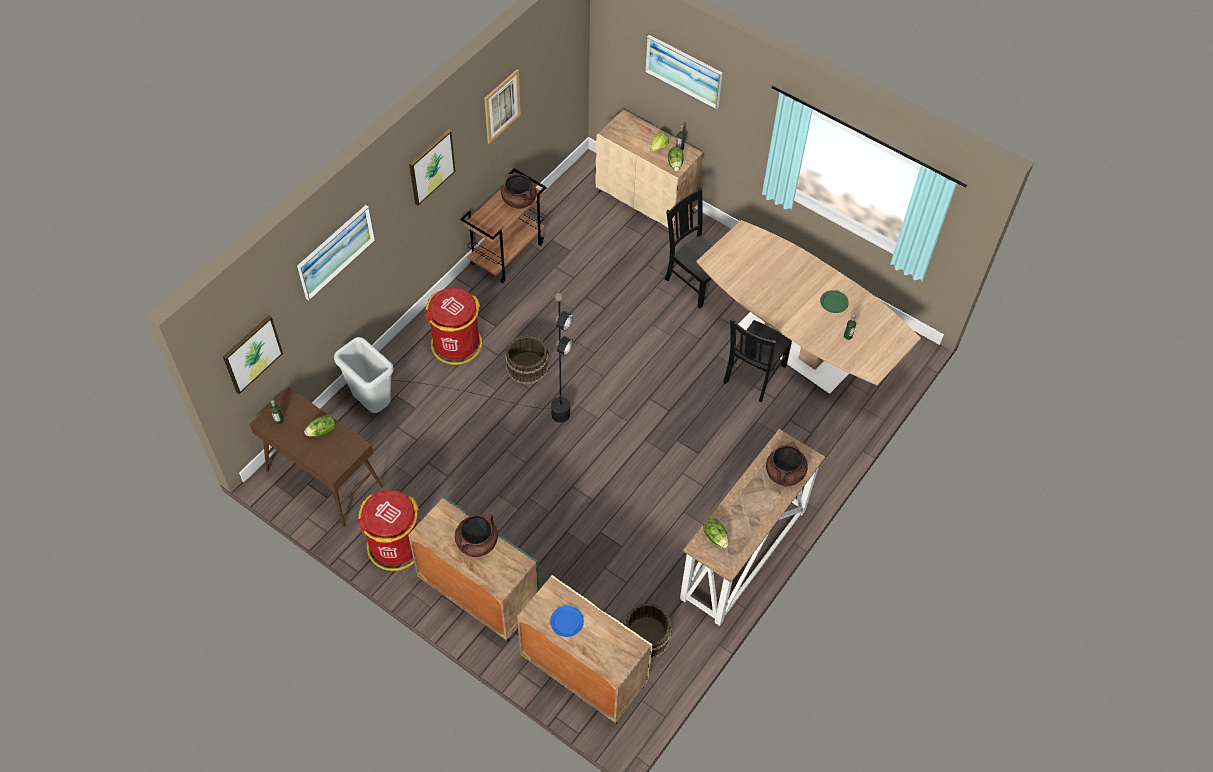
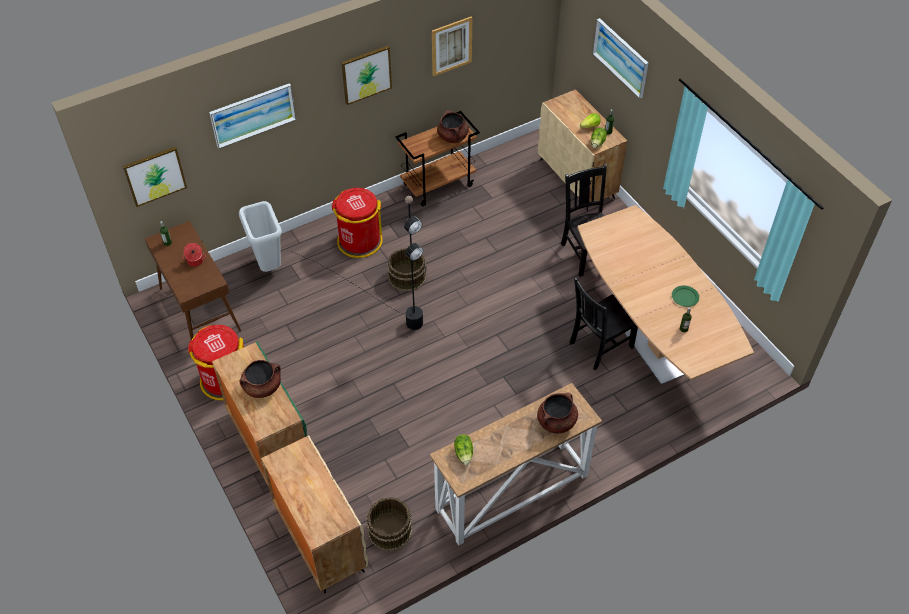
camera: 25 degrees right, 5 degrees down
(322, 431) = (195, 261): lettuce -> cooking pot
(567, 621) = (299, 478): blue plate -> none

